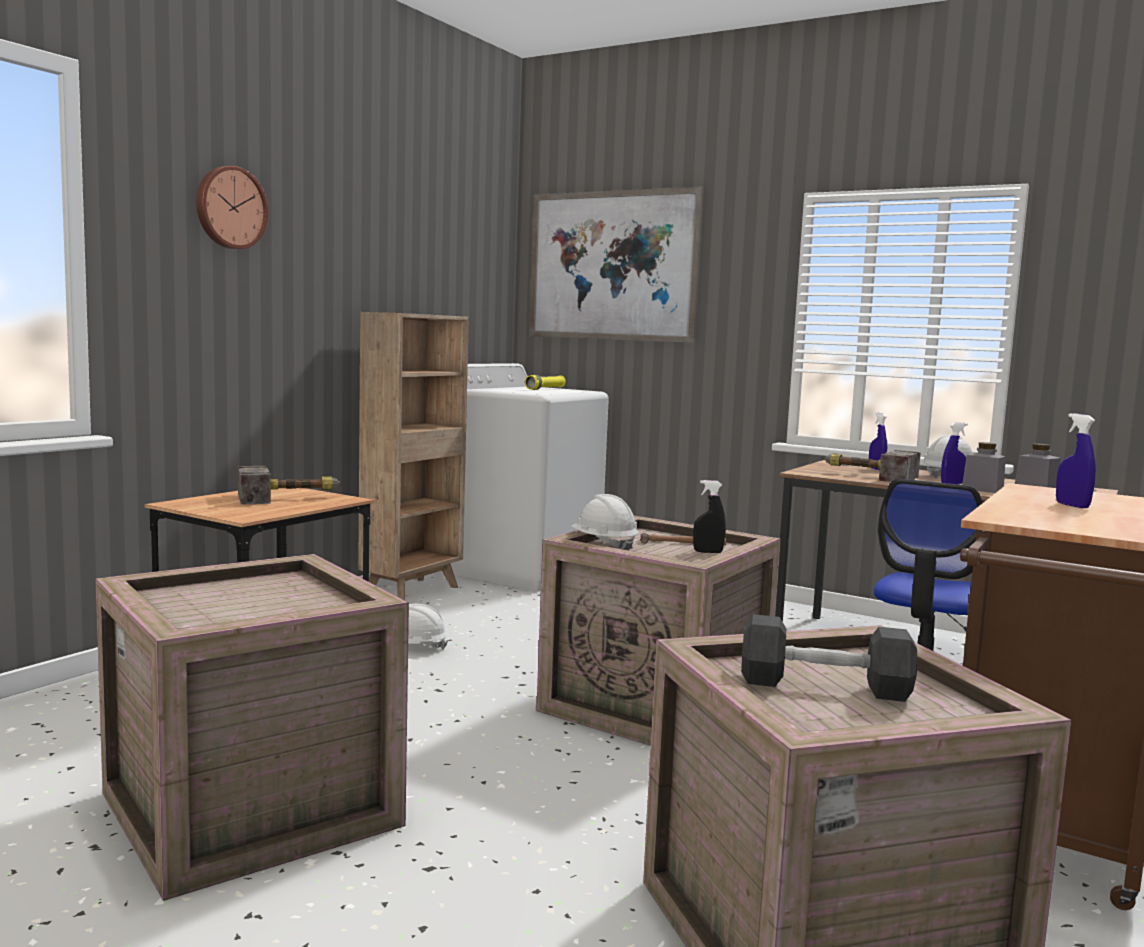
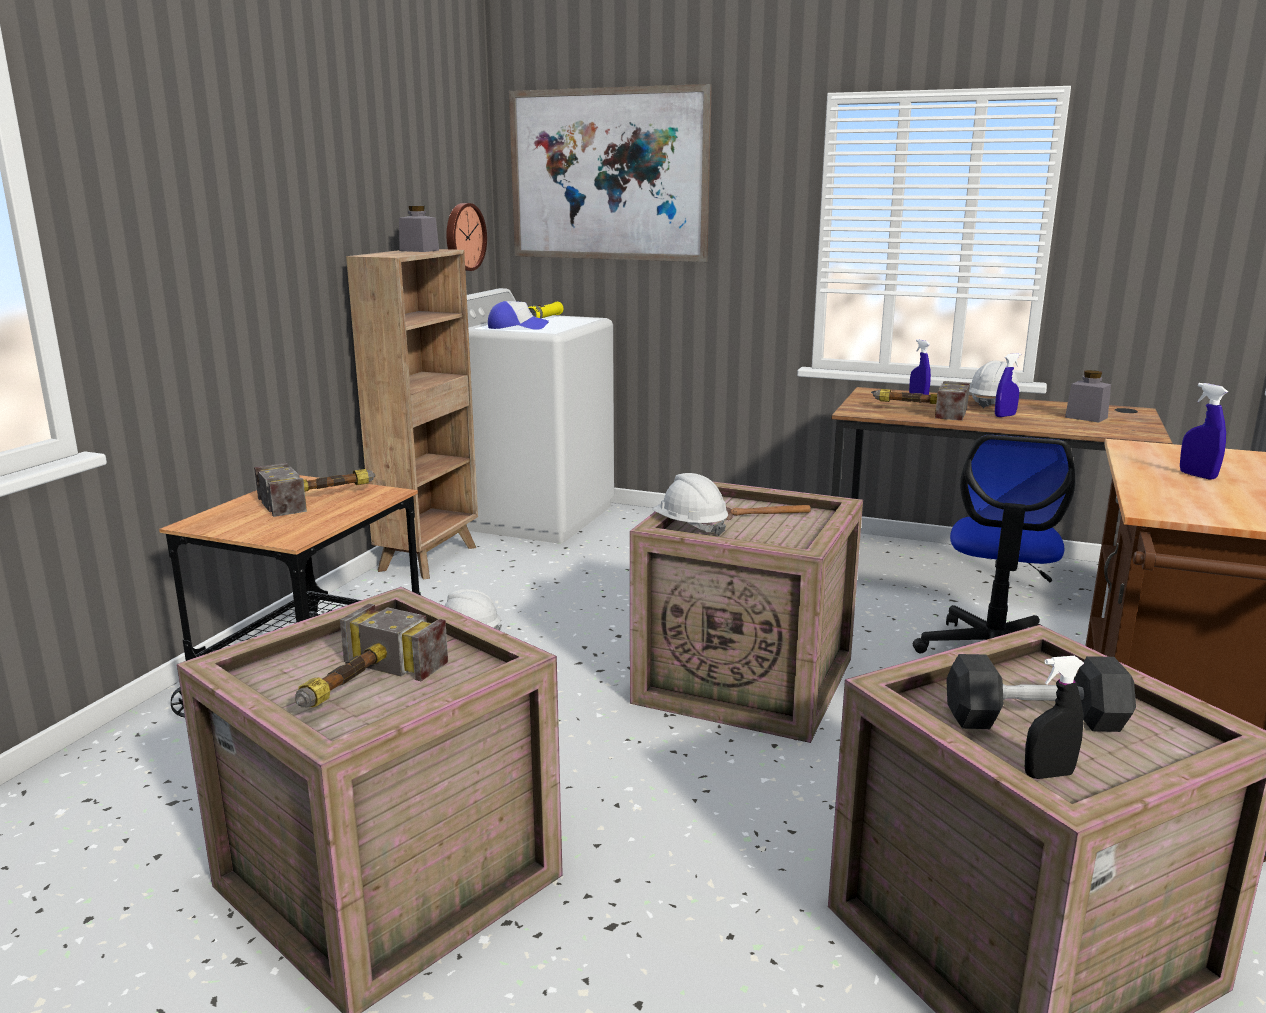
camera: 10 degrees left, 10 degrees up
(230, 208) = (193, 150): wall clock -> wall clock (463, 237)
(232, 608) = (358, 687): none -> hammer
(515, 391) = (517, 327): none -> cap
(708, 552) = (799, 525): black spray bottle -> black spray bottle (1048, 774)
(982, 489) = (1038, 422): grey jar -> grey jar (419, 250)

